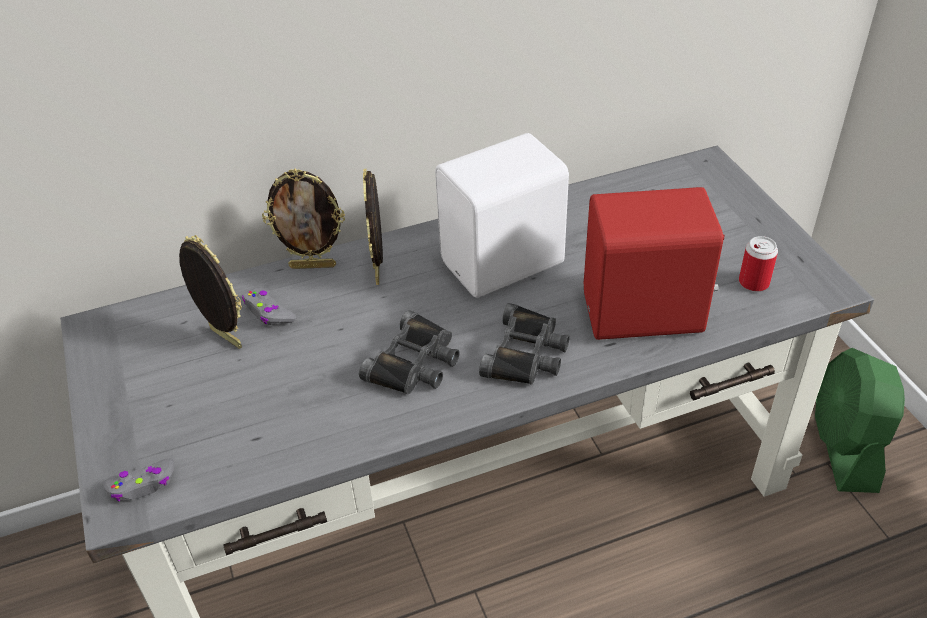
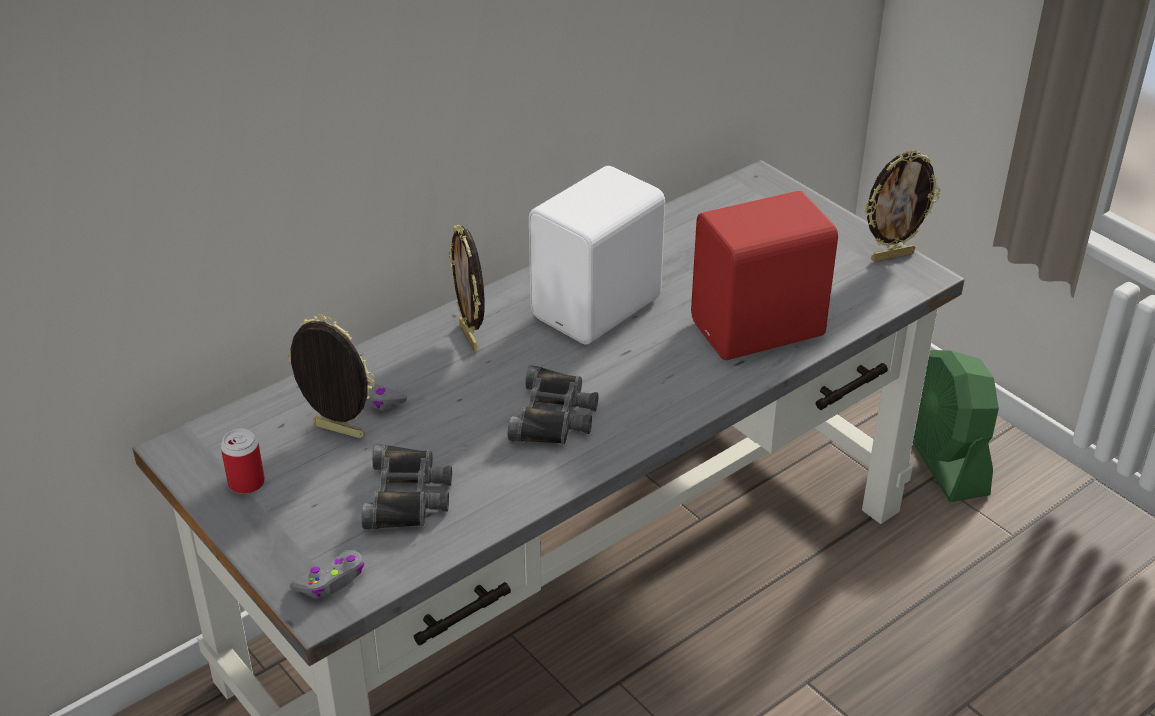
camera: 20 degrees left, 5 degrees down
(313, 265) = (395, 345): picture frame -> picture frame (892, 256)
(526, 353) = (662, 386): black binoculars -> black binoculars (408, 495)
(753, 282) = (850, 283): can -> can (246, 483)

